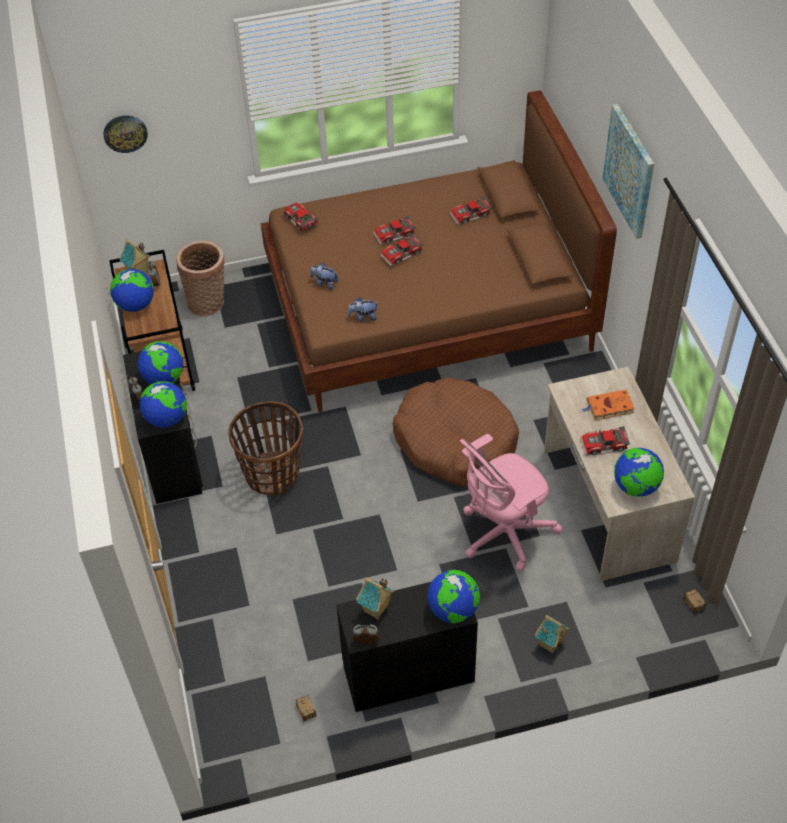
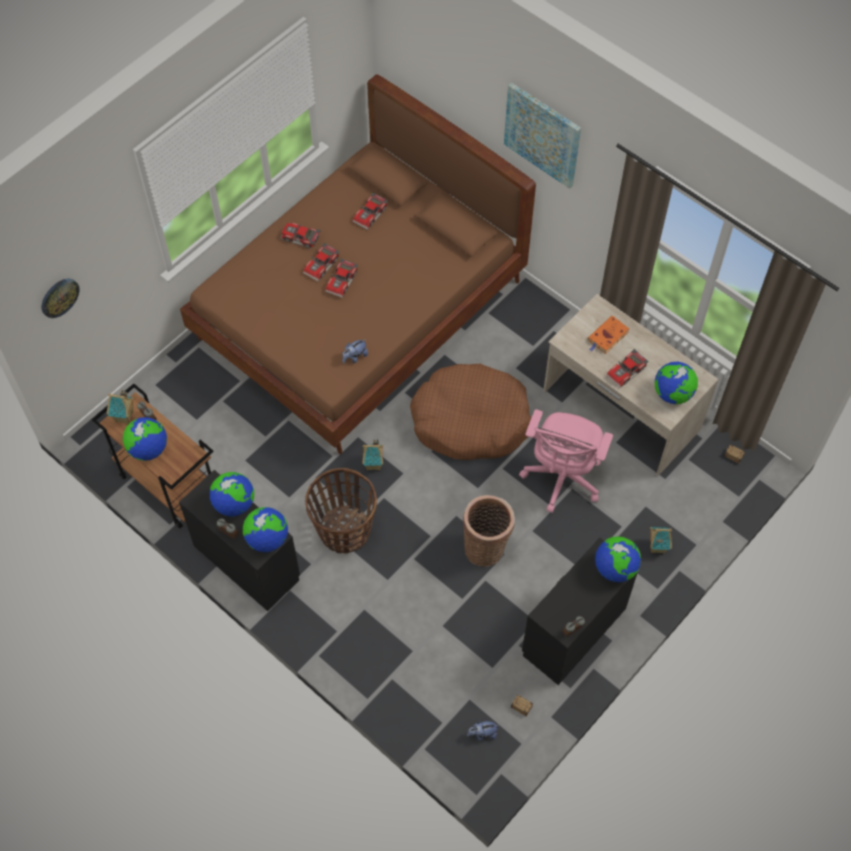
camera: 35 degrees left, 10 degrees up
(208, 303) = (163, 403): basket -> basket (486, 547)
(299, 221) = (228, 292): toy car -> toy car (300, 238)
(324, 283) = (297, 342): plush toy -> plush toy (482, 734)
(376, 610) = (560, 602): toy house -> toy house (374, 464)

